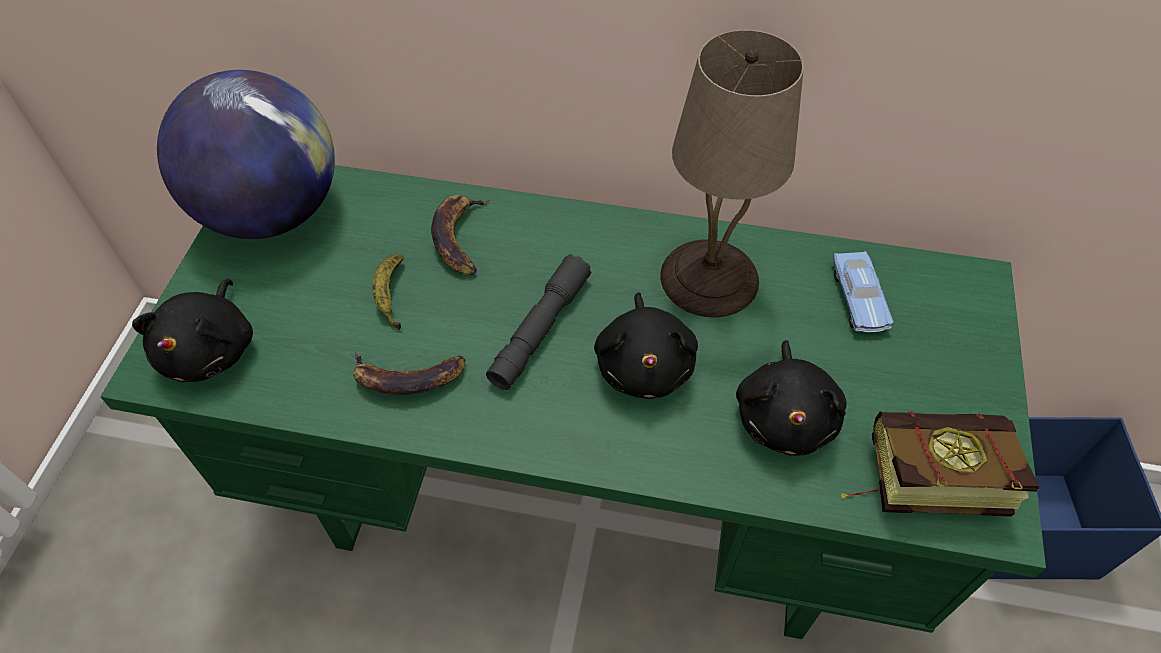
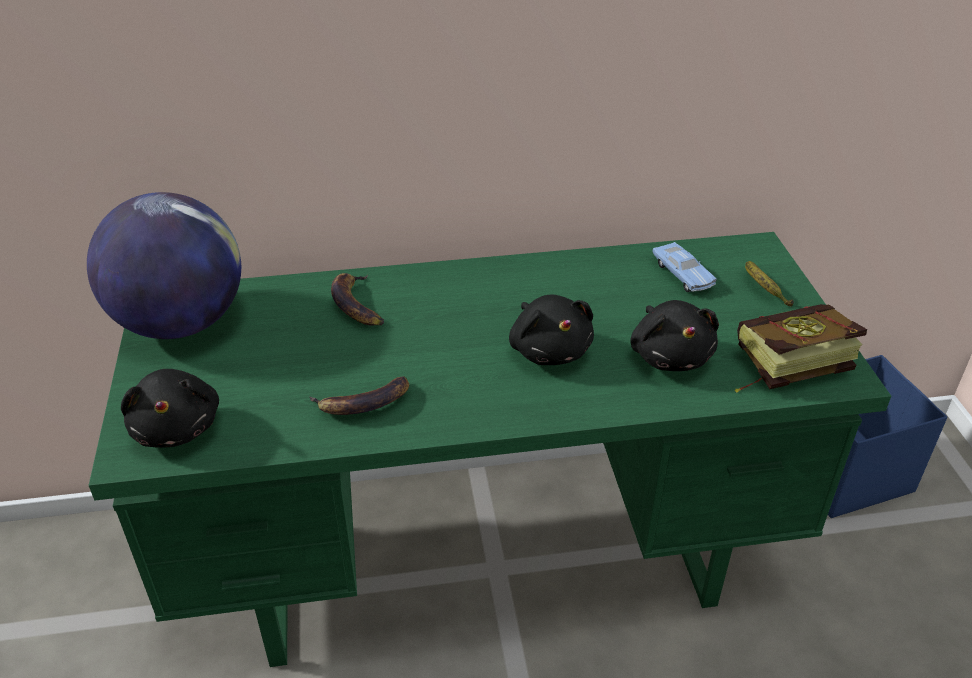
camera: 20 degrees left, 15 degrees down
(391, 296) = (319, 354): banana -> banana (763, 289)
(540, 329) = (455, 347): grey flashlight -> none
(707, 276) = (566, 286): beige table lamp -> none

